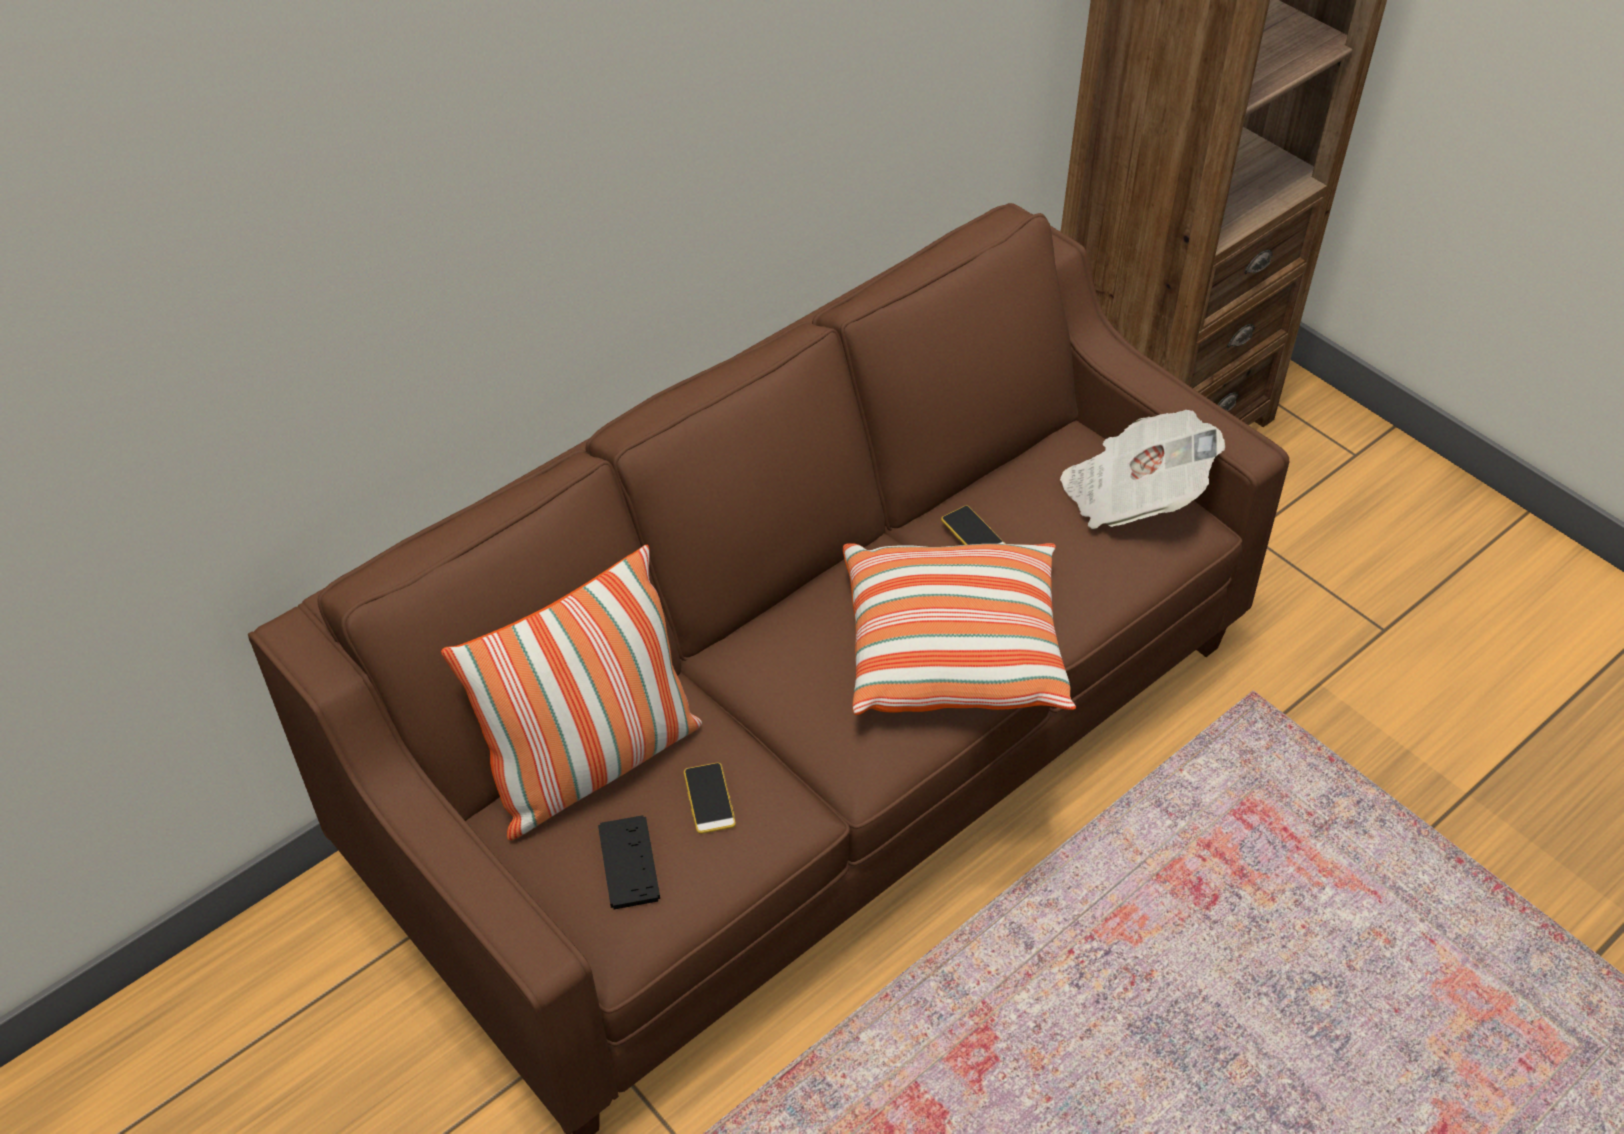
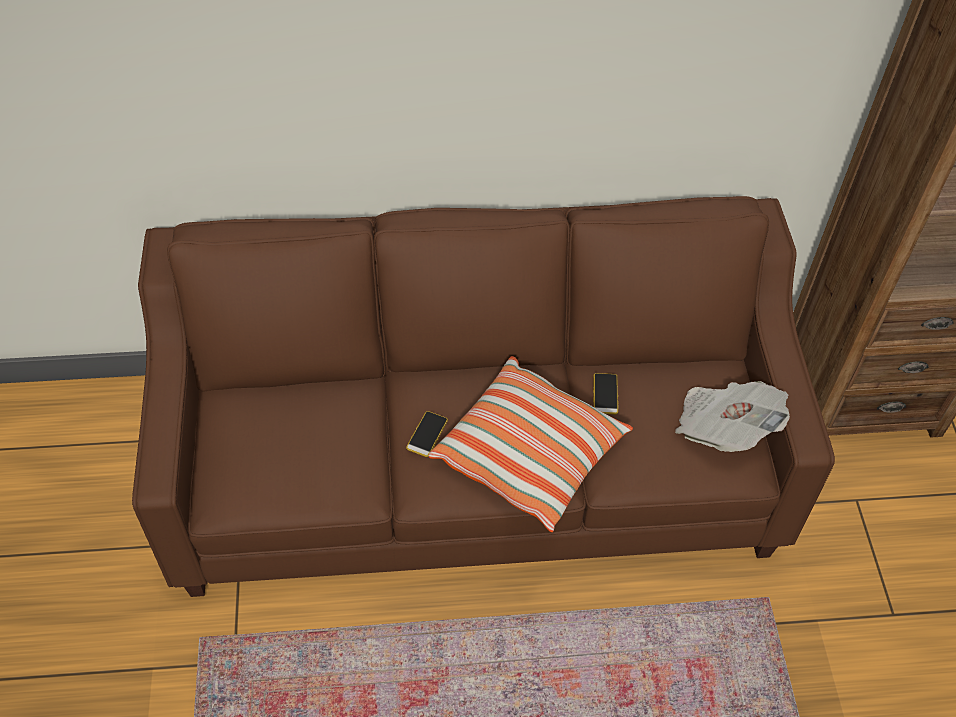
camera: 35 degrees right, 5 degrees up
(592, 763) = (288, 399): pillow -> none
(629, 863) = (256, 463): black game controller -> none
(709, 798) = (325, 455): phone -> phone (427, 434)

